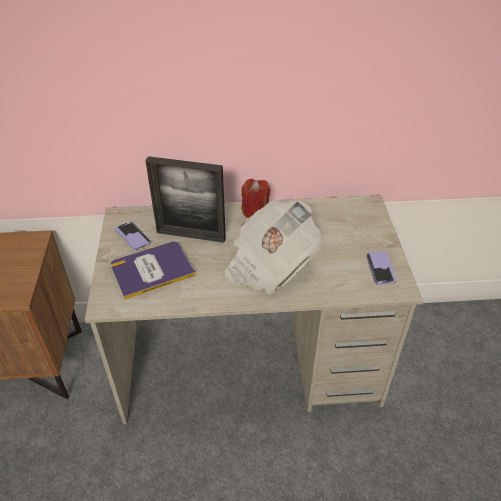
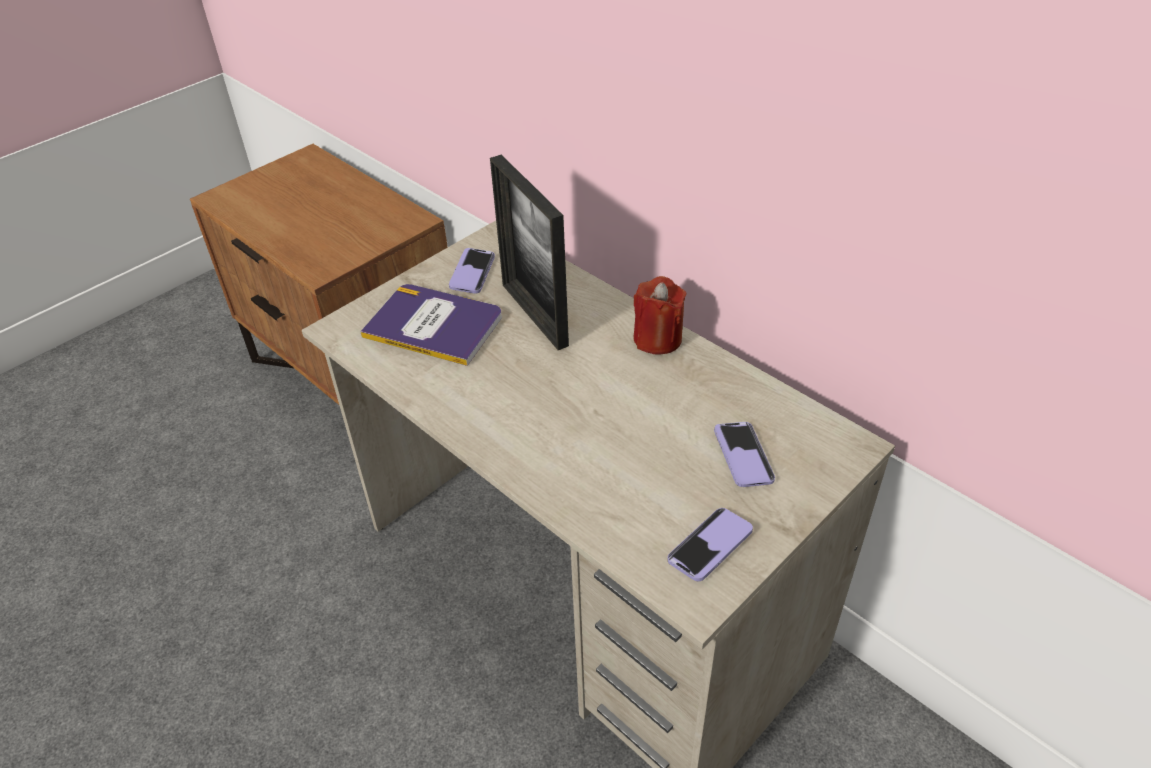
camera: 50 degrees right, 0 degrees up
(269, 264) = (569, 418): newspaper -> none
(346, 232) = (743, 456): none -> phone

